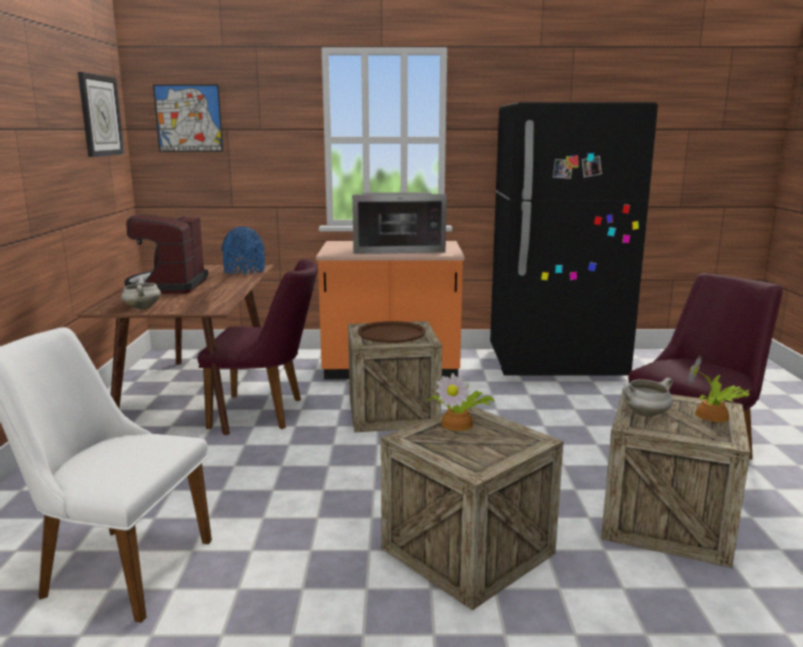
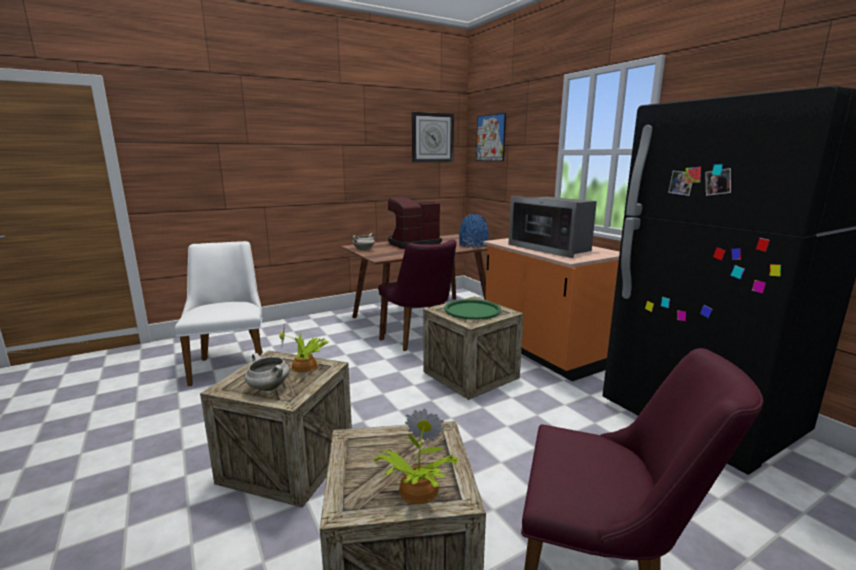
camera: 60 degrees right, 0 degrees up
(391, 333) = (472, 310): brown tray -> green tray
(645, 414) = (386, 443): white cooking pot -> white cooking pot (268, 388)

